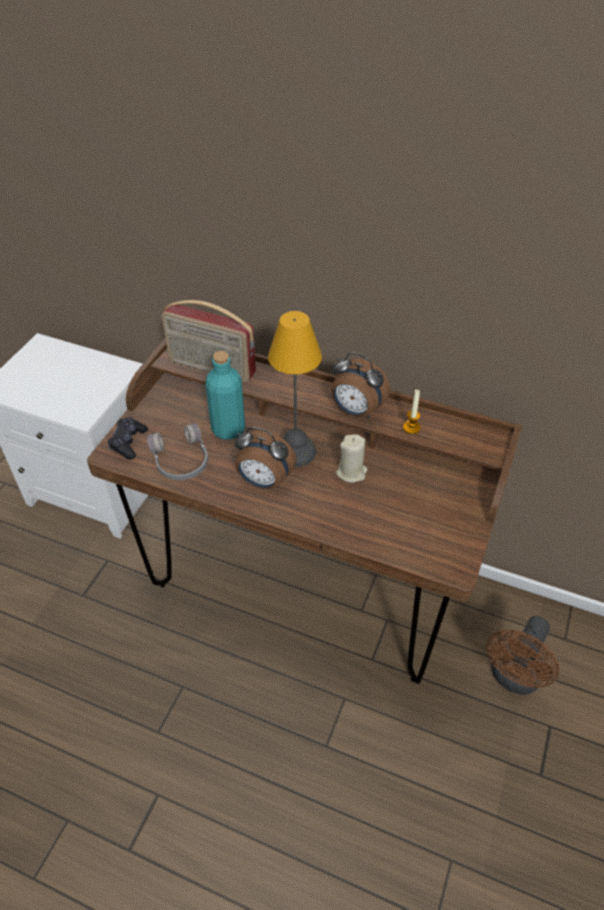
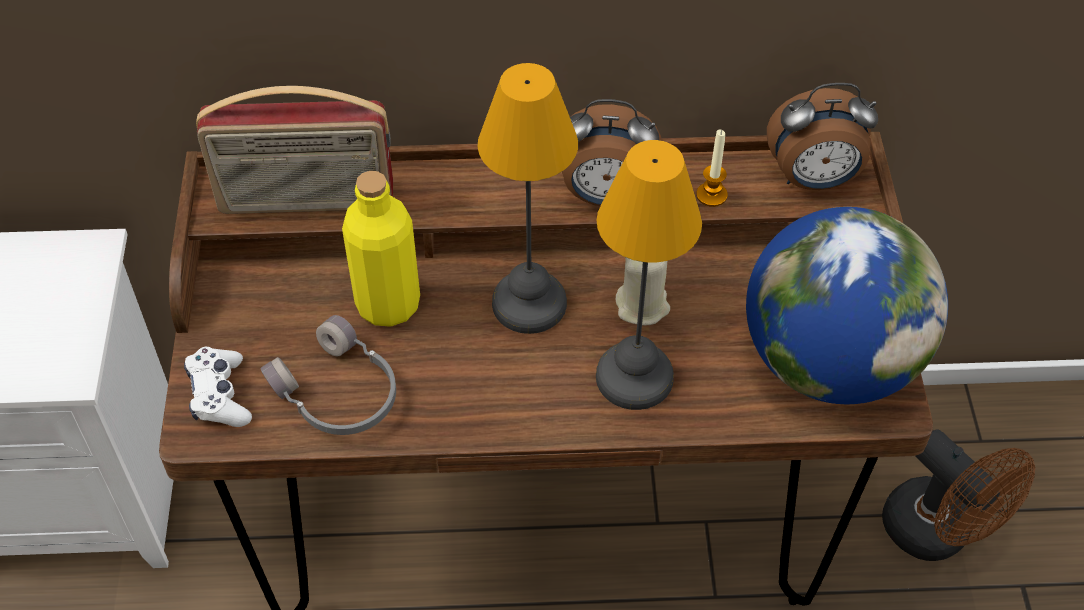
camera: 25 degrees left, 5 degrees up
(128, 442) = (220, 395): black game controller -> white game controller
(228, 429) = (388, 304): turquoise bottle -> yellow bottle
(264, 482) = (508, 377): alarm clock -> alarm clock (813, 180)
(326, 503) = (632, 375): none -> table lamp
(434, 534) = (829, 362): none -> globe
(513, 678) = (938, 534): brown fan -> brown fan turned 45 degrees counterclockwise

